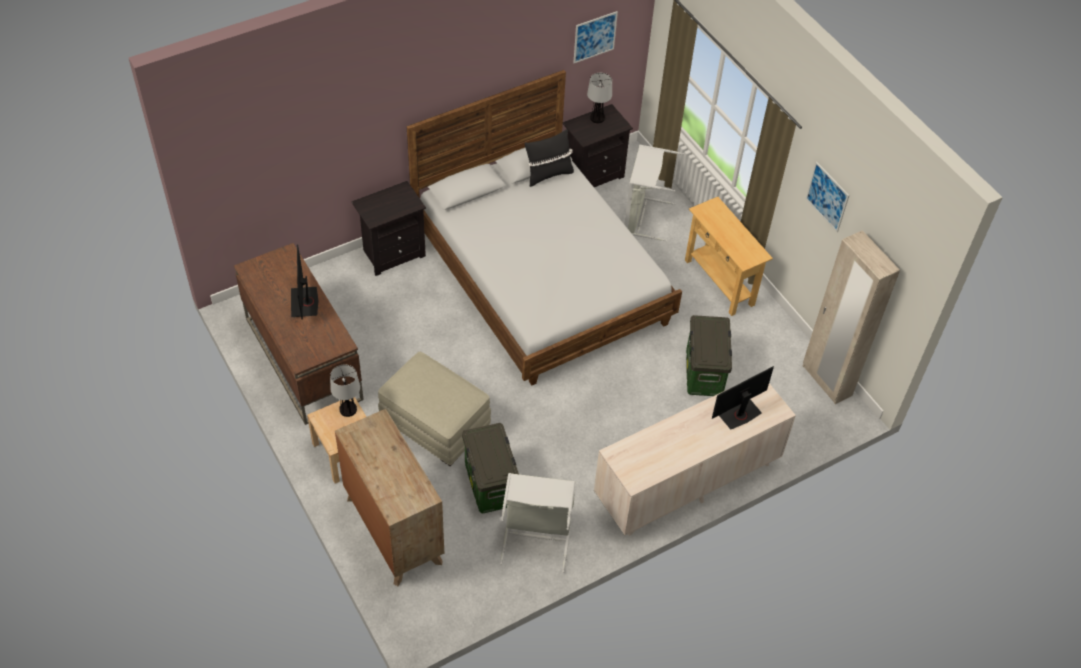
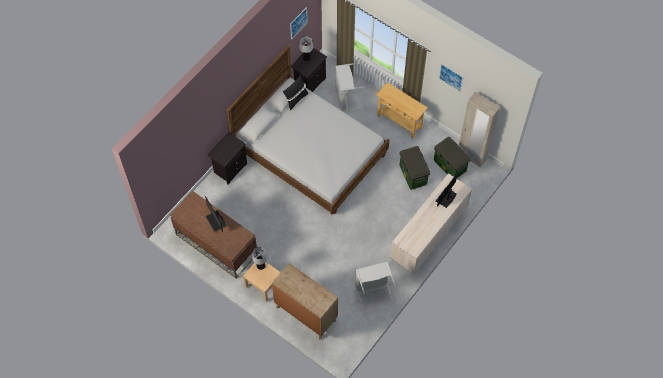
camera: 20 degrees left, 10 degrees up
(434, 423) = (297, 253): beige ottoman -> none
(491, 485) = (340, 273): storage box -> storage box (450, 166)

